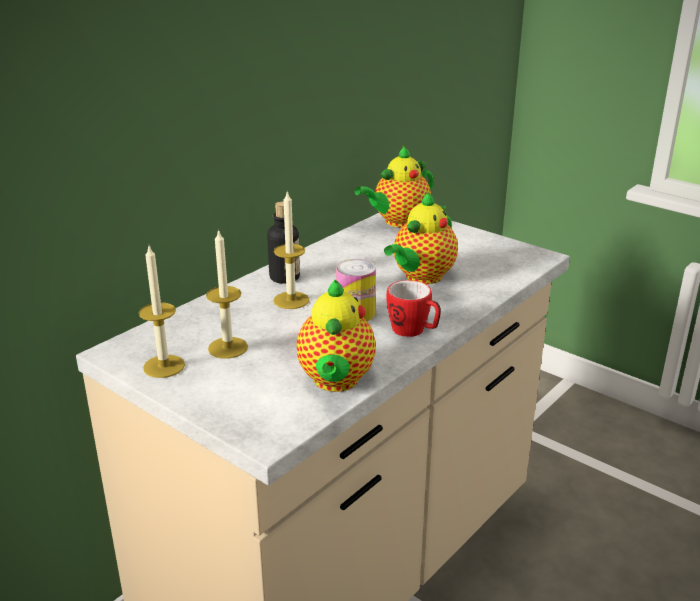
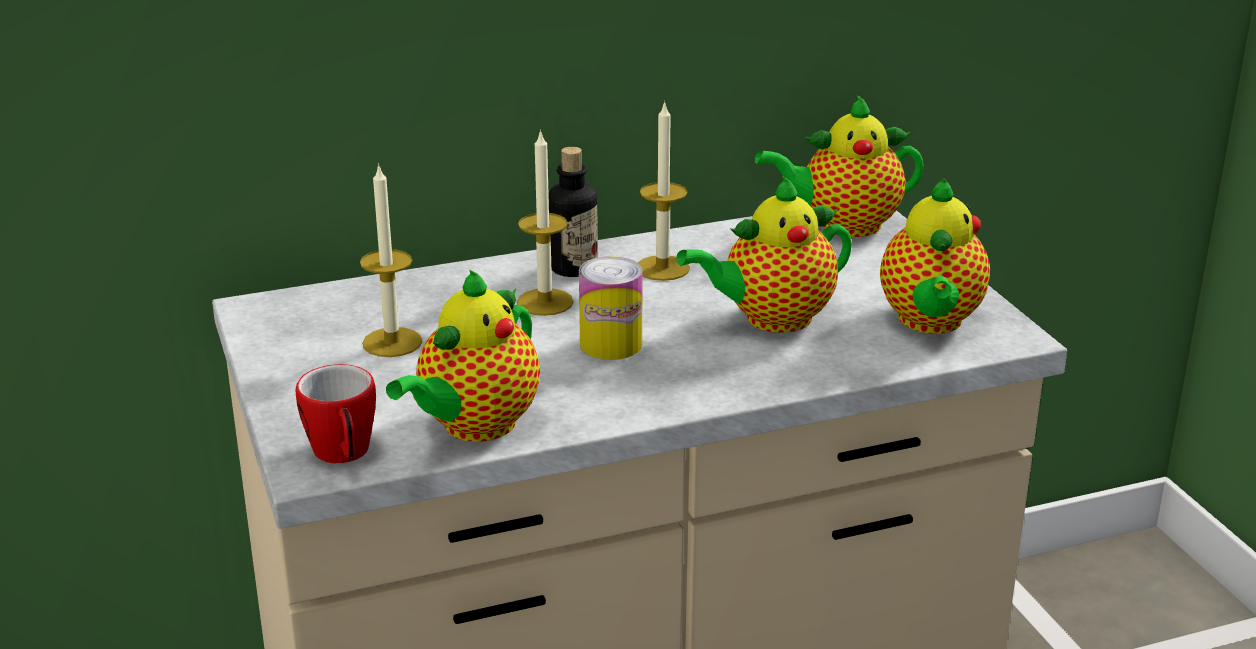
camera: 30 degrees right, 0 degrees up
(164, 366) = (292, 343): candle -> candle (662, 268)
(414, 331) = (661, 393): mug -> mug (344, 456)
(497, 259) = (930, 322): none -> teapot

